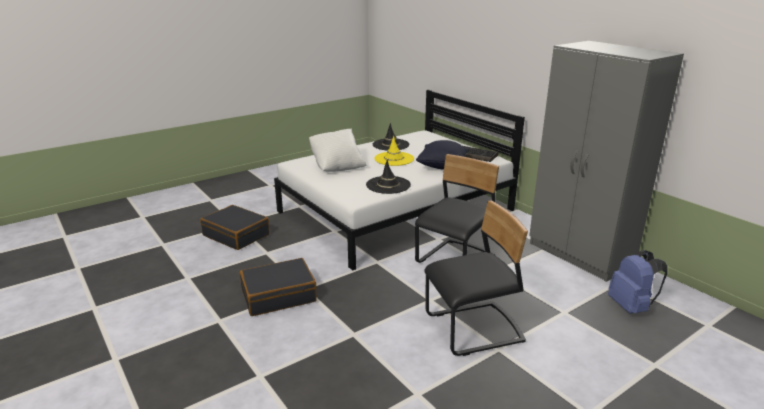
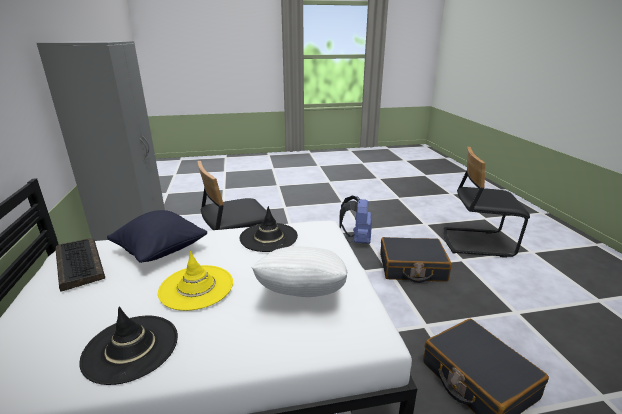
camera: 155 degrees left, 0 degrees up
(474, 330) = (286, 216): black chair -> black chair (476, 242)
(631, 307) = (182, 206): blue backpack -> blue backpack (357, 240)

